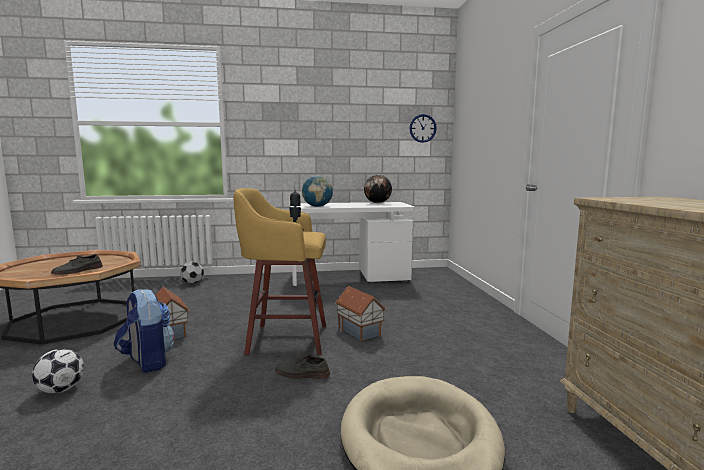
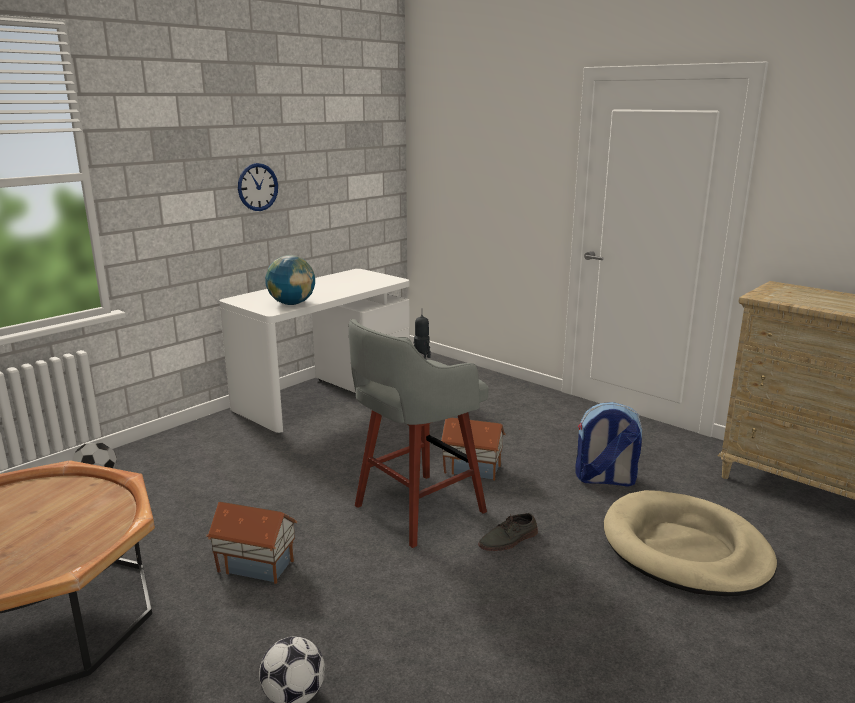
camera: 40 degrees left, 10 degrees up
(78, 270) = (67, 529): grey shoe -> none
(147, 362) = (319, 611): backpack -> backpack (605, 479)
(285, 339) = (416, 510): yellow stool -> grey stool
(377, 203) = (341, 277): globe -> none
(422, 128) = (374, 156): wall clock -> wall clock (257, 187)

